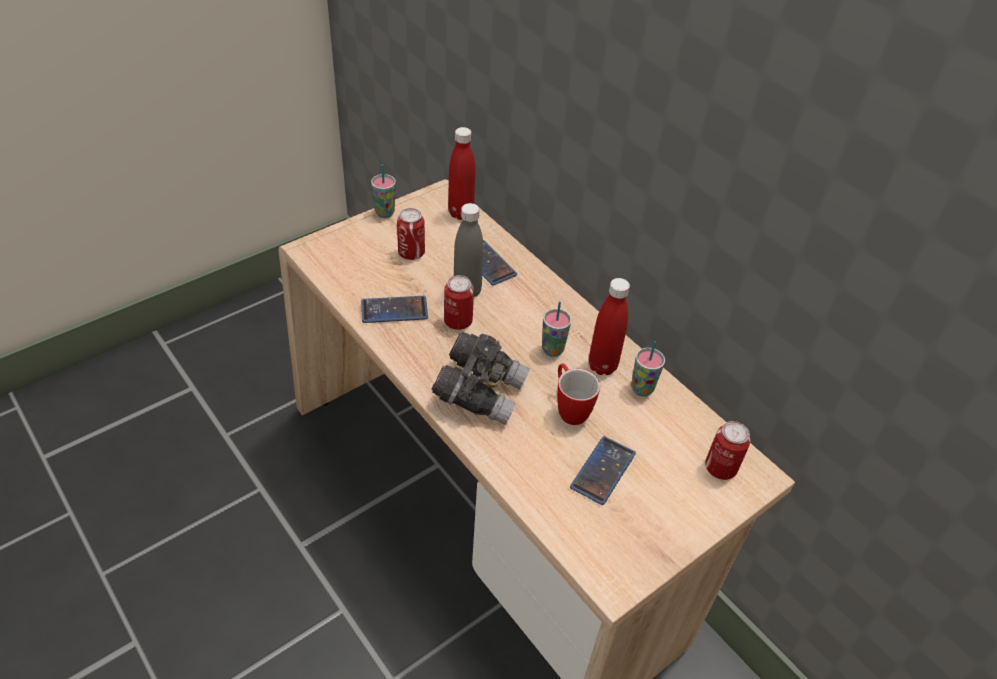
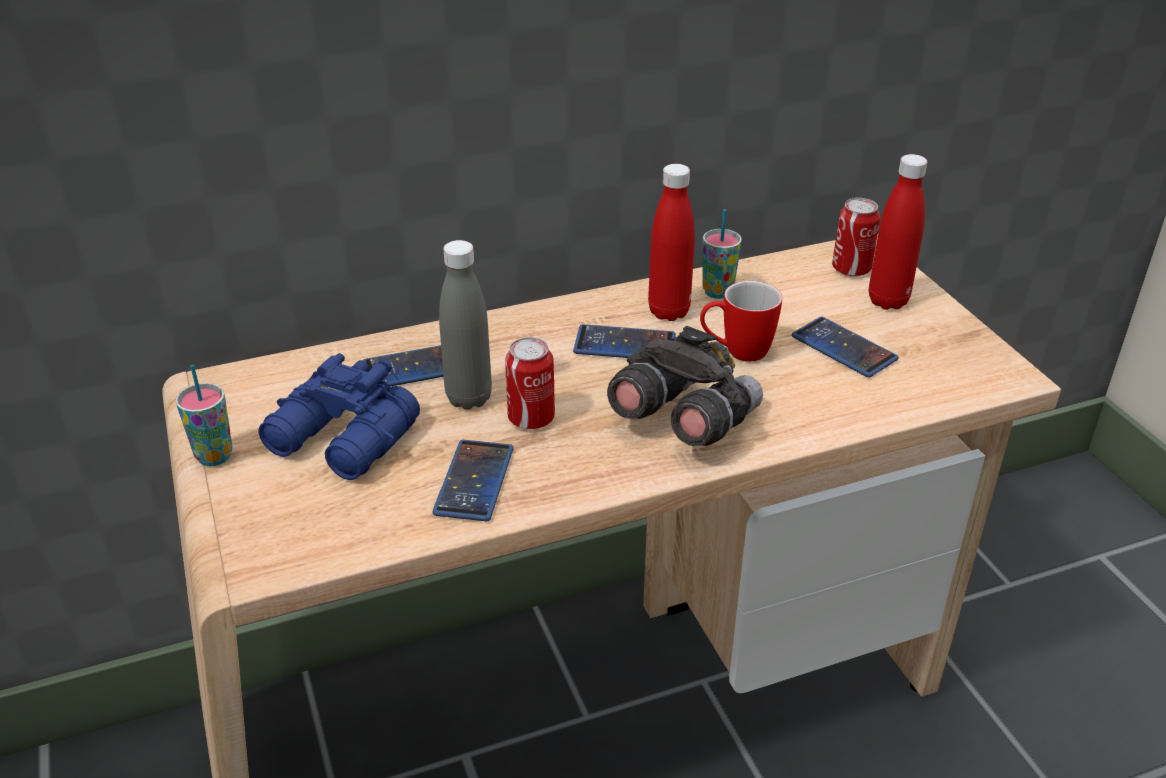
camera: 70 degrees left, 10 degrees down
(411, 253) = (343, 441): can -> blue binoculars
(461, 213) = (277, 373): red bottle -> red bottle (888, 301)
(552, 350) = (624, 344): cup -> phone

